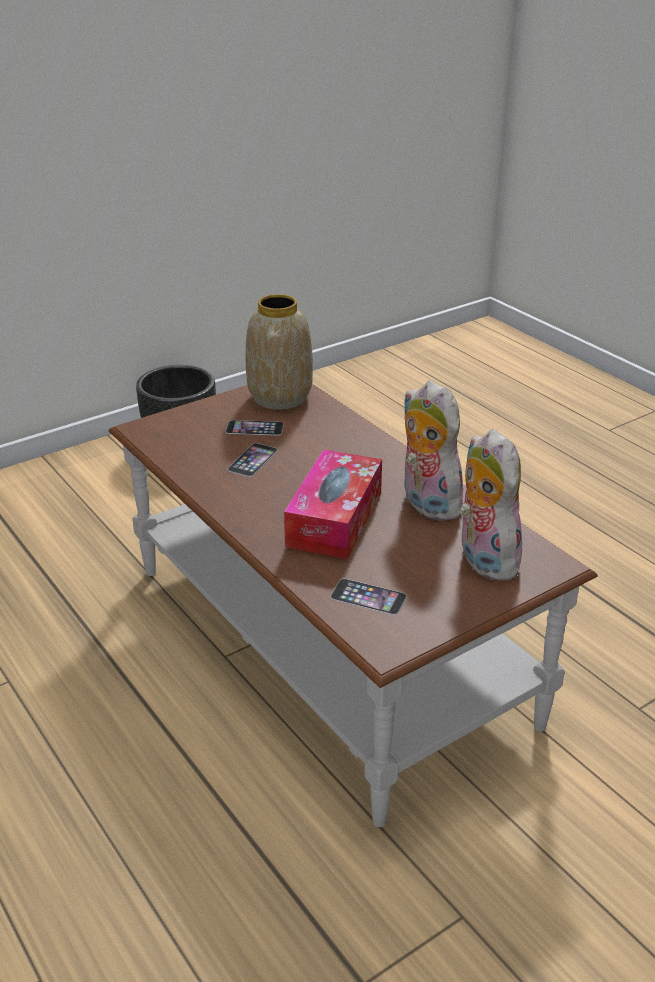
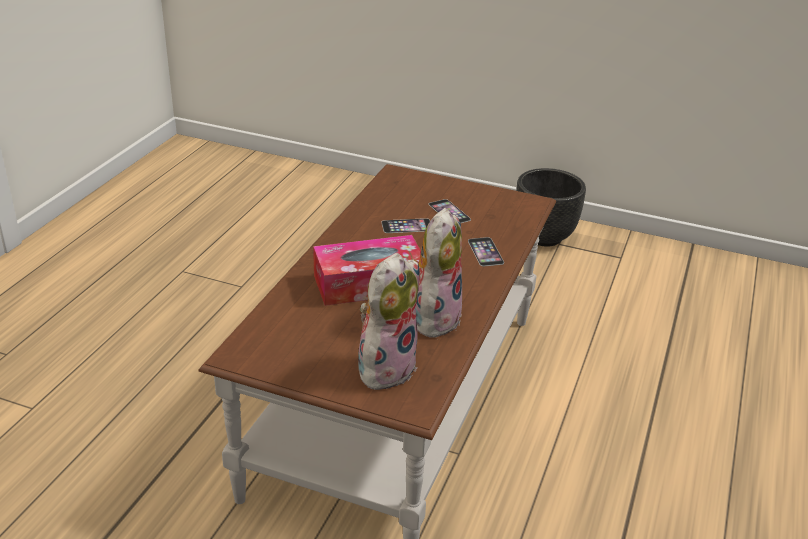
camera: 55 degrees right, 0 degrees up
(281, 397) = (505, 207): vase -> none
(368, 596) = (287, 329): phone -> phone (485, 251)

